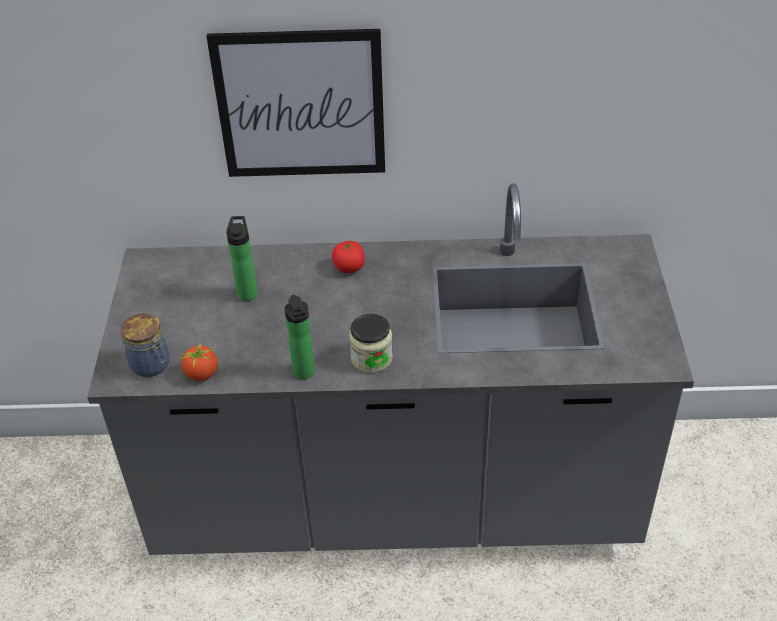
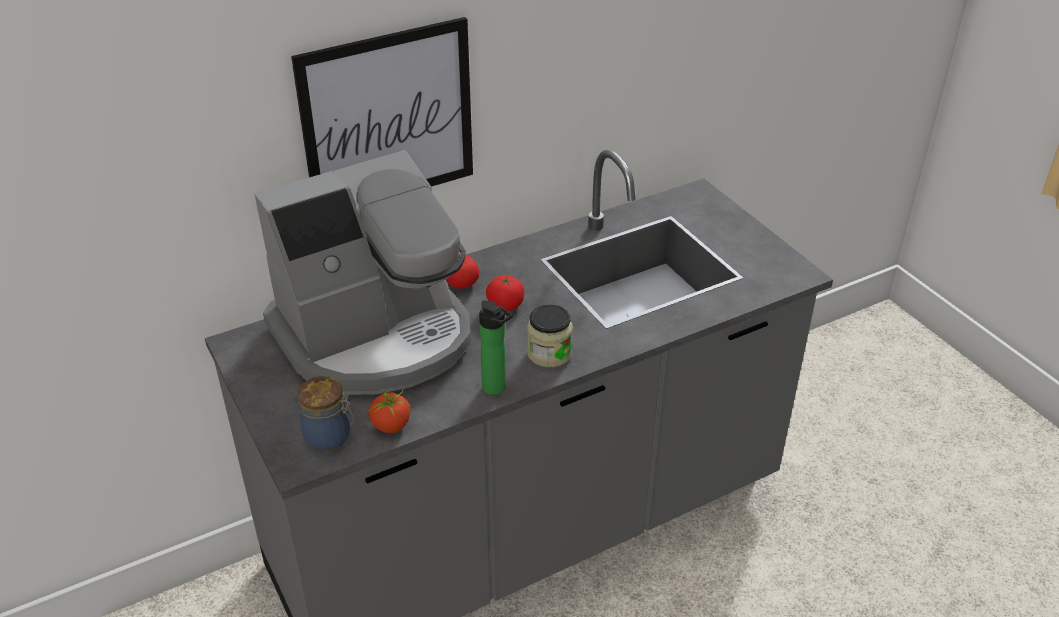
camera: 30 degrees left, 5 degrees down
(247, 292) = (376, 336): bottle -> coffee machine
(369, 300) = (505, 305): none -> tomato

